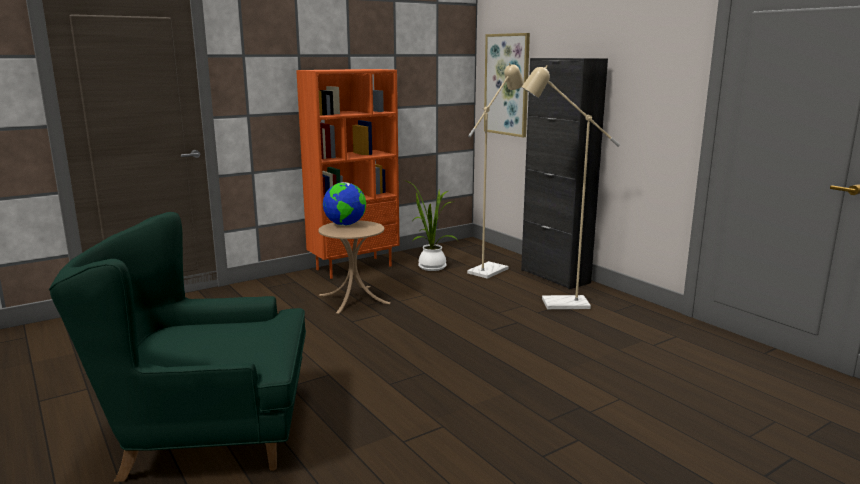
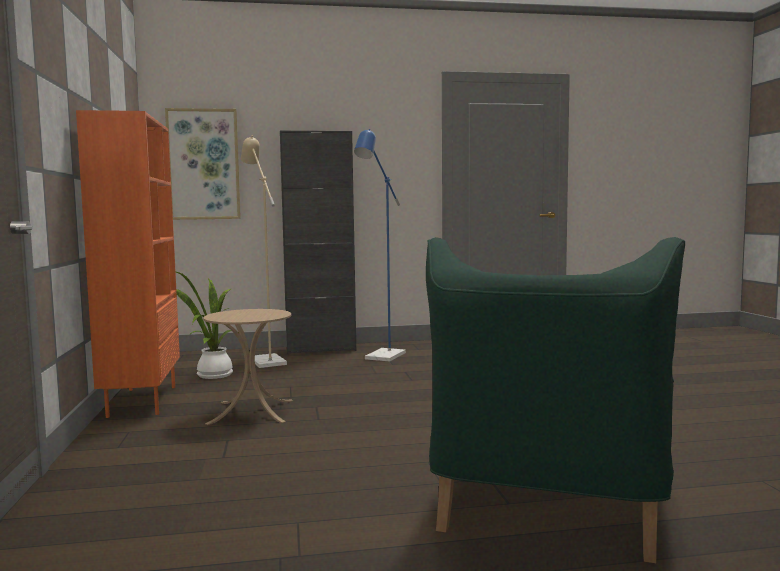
camera: 65 degrees left, 10 degrees down
(345, 225) = (228, 315): globe -> none
(556, 304) = (382, 358): beige floor lamp -> blue floor lamp

